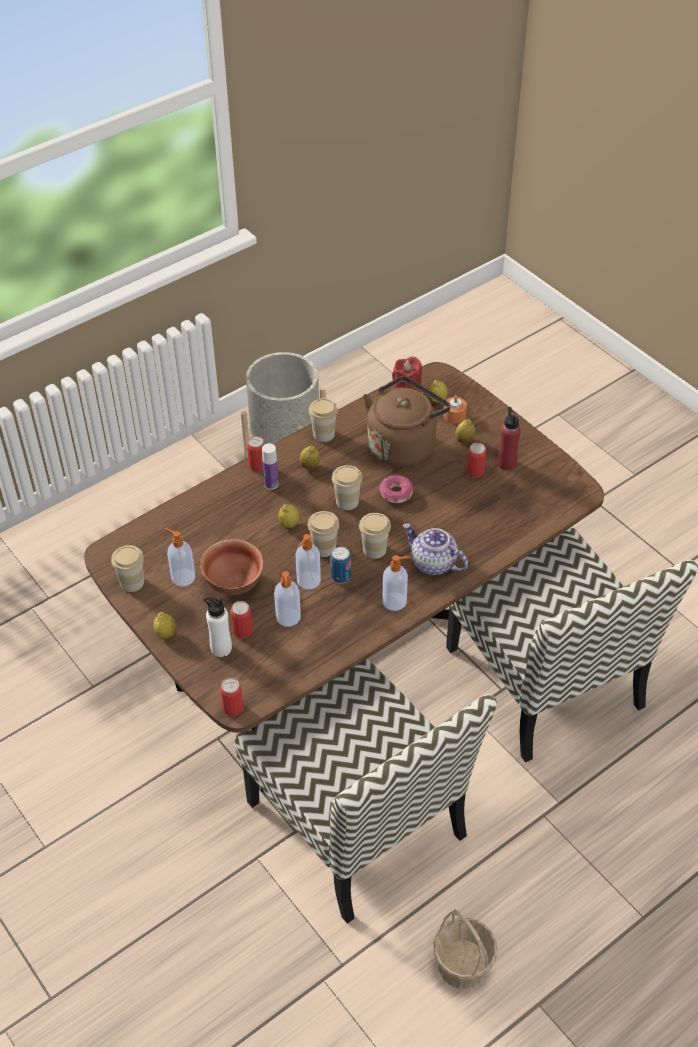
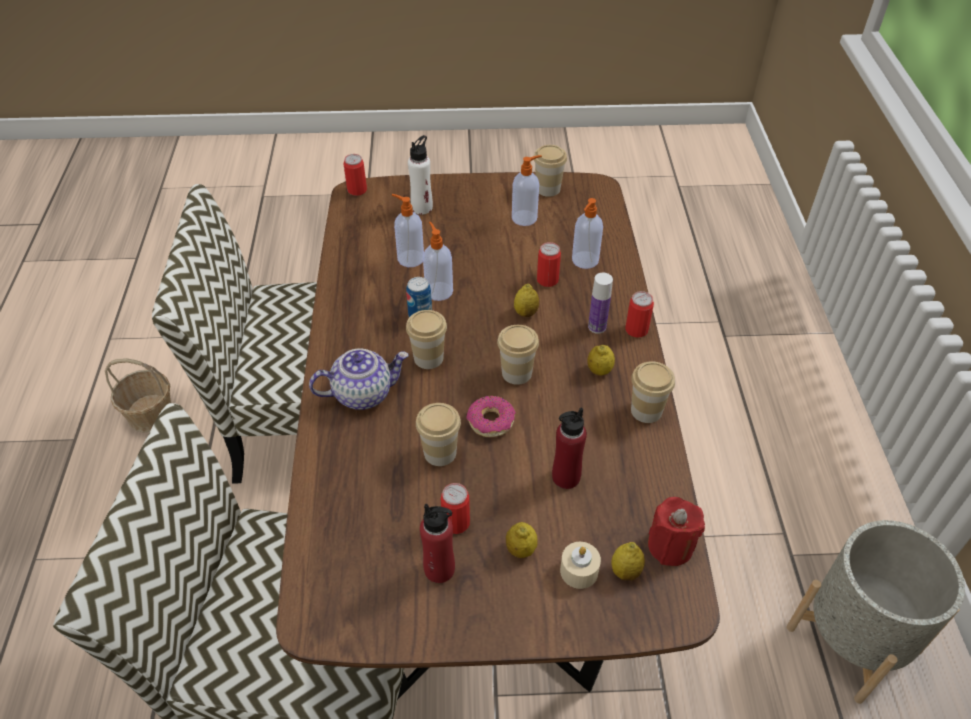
camera: 125 degrees right, 0 degrees up
(166, 634) = (470, 186): lemon -> none
(234, 582) = (487, 245): bowl -> none
(242, 631) = (426, 226): can -> can (547, 280)
(324, 548) = (469, 322): cup -> cup (440, 452)
(395, 601) = (349, 337): soap dispenser -> soap dispenser (584, 260)
(403, 445) = (565, 477): brown kettle -> red bottle
(454, 415) = (579, 571): orange candle -> beige candle

